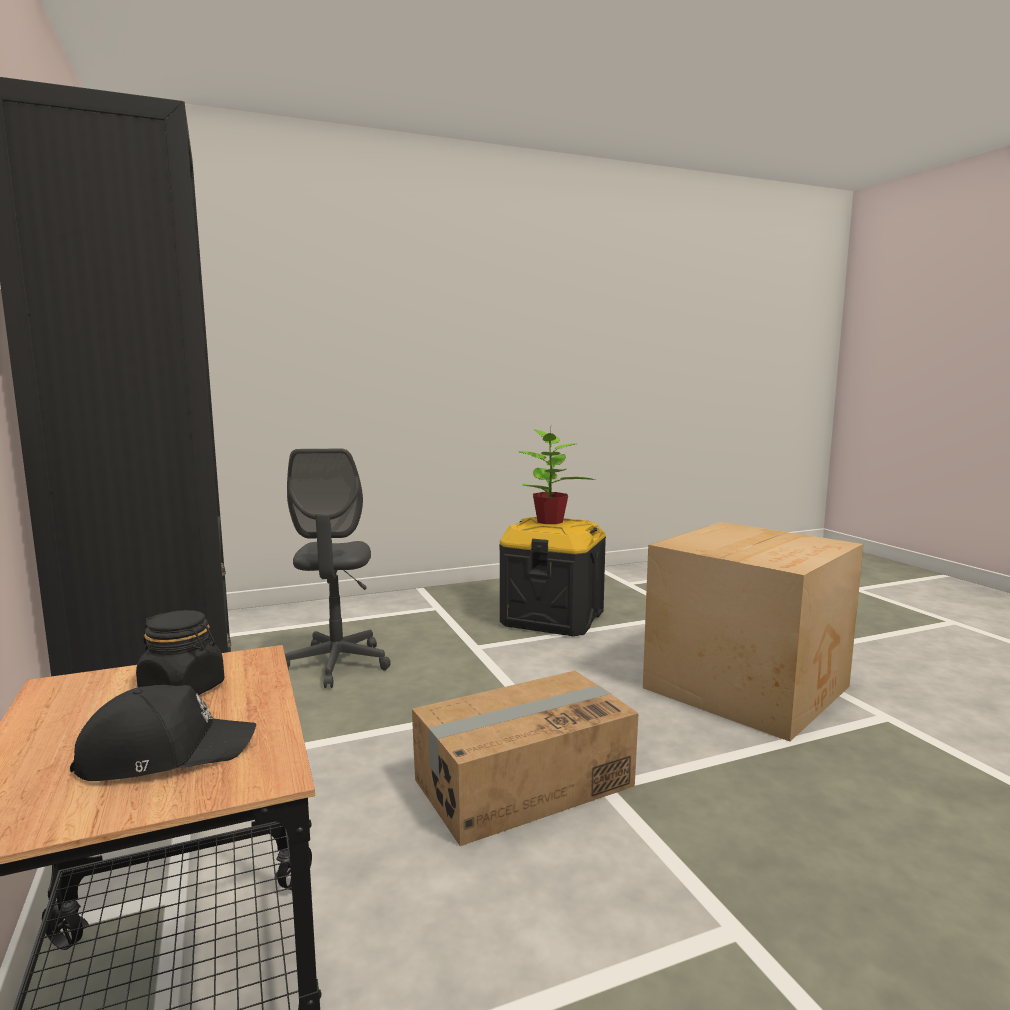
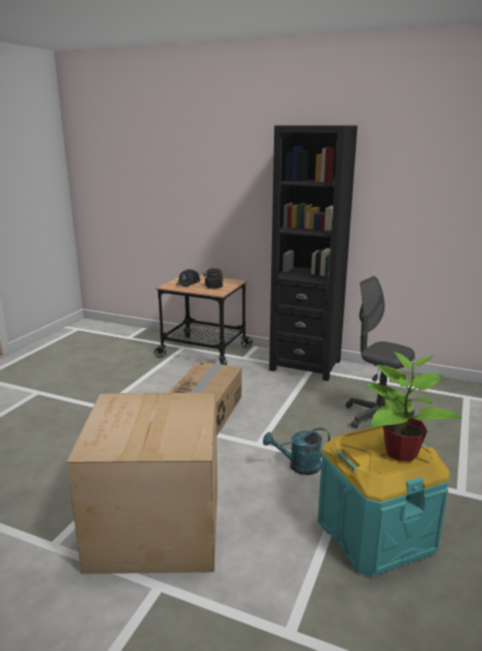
camera: 135 degrees right, 10 degrees up
(524, 667) = (299, 466): none -> turquoise watering can
(552, 618) = (375, 534): black storage box -> turquoise storage box

